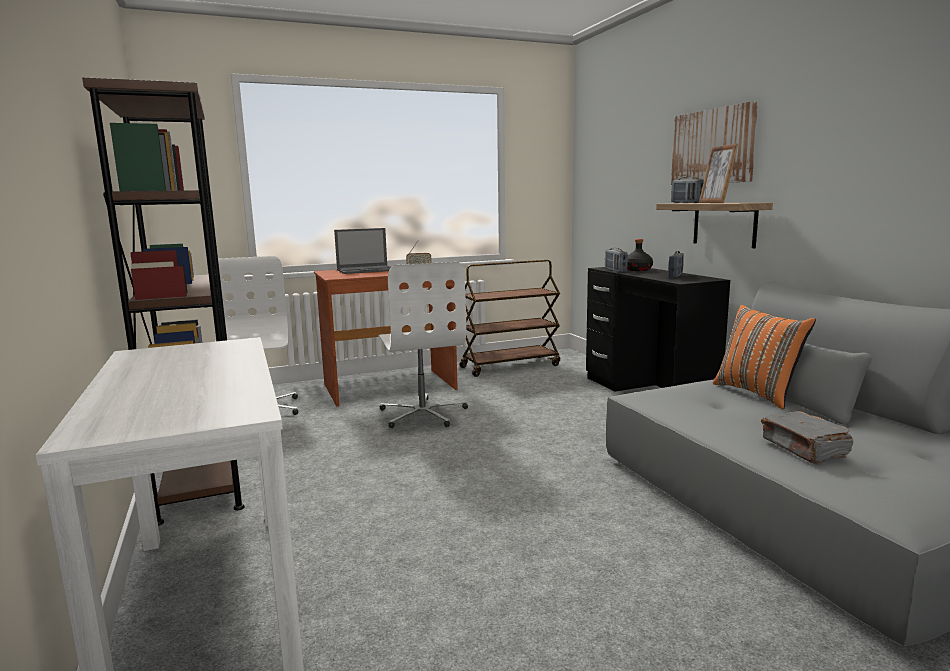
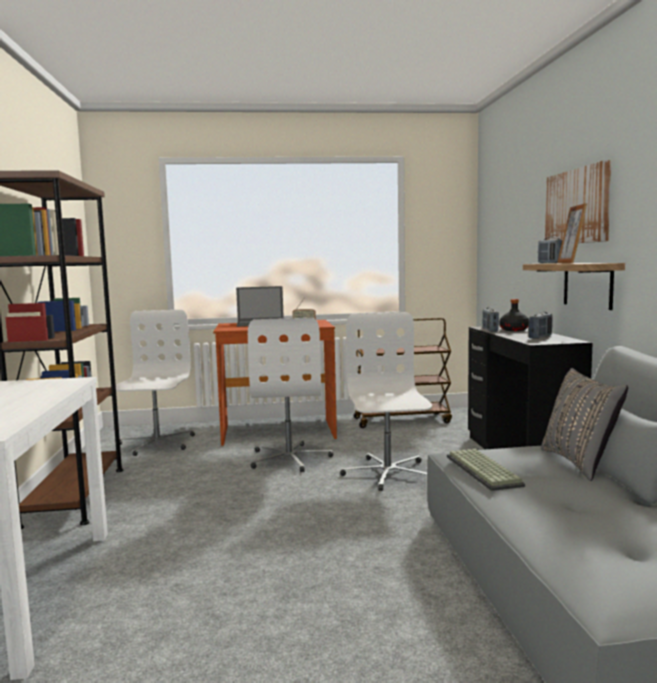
camera: 15 degrees right, 5 degrees down
(534, 420) = (387, 473): none -> white office chair
(685, 408) = (485, 471): none -> keyboard
(758, 393) = (580, 463): orange pillow -> grey pillow
(804, 449) = (569, 522): grey book -> none

